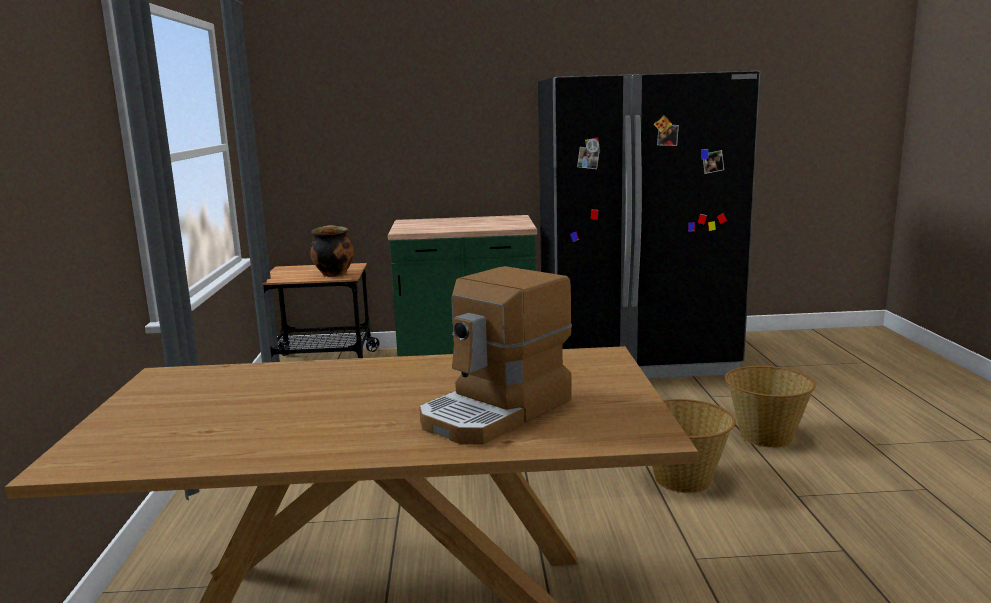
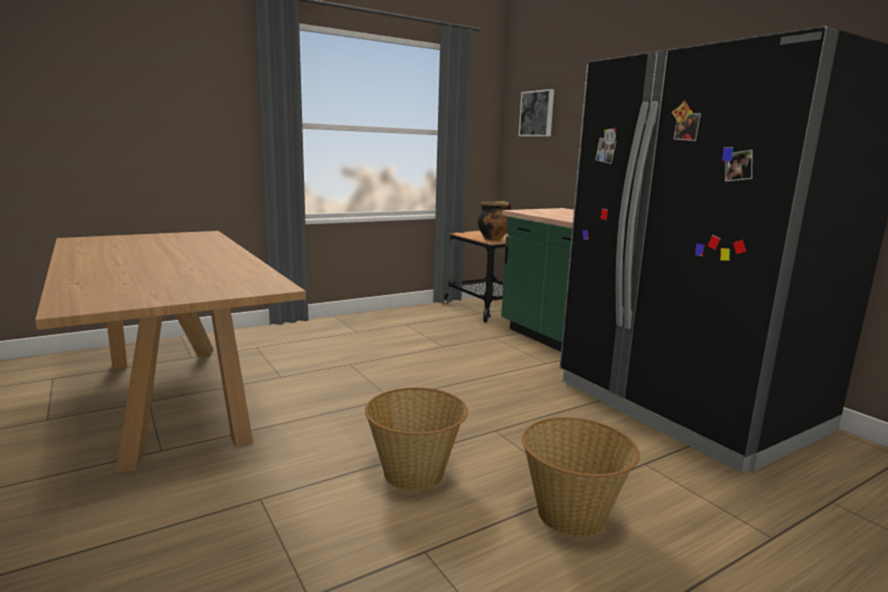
camera: 60 degrees right, 0 degrees up
(324, 113) = (537, 113): none -> picture
(497, 412) = (135, 277): coffee machine -> none

